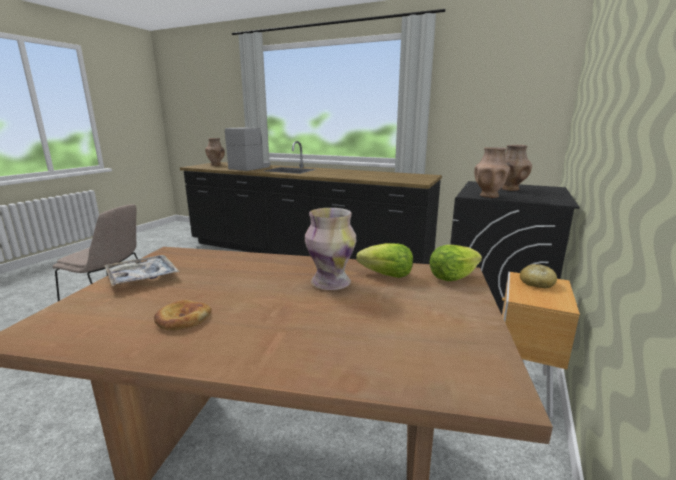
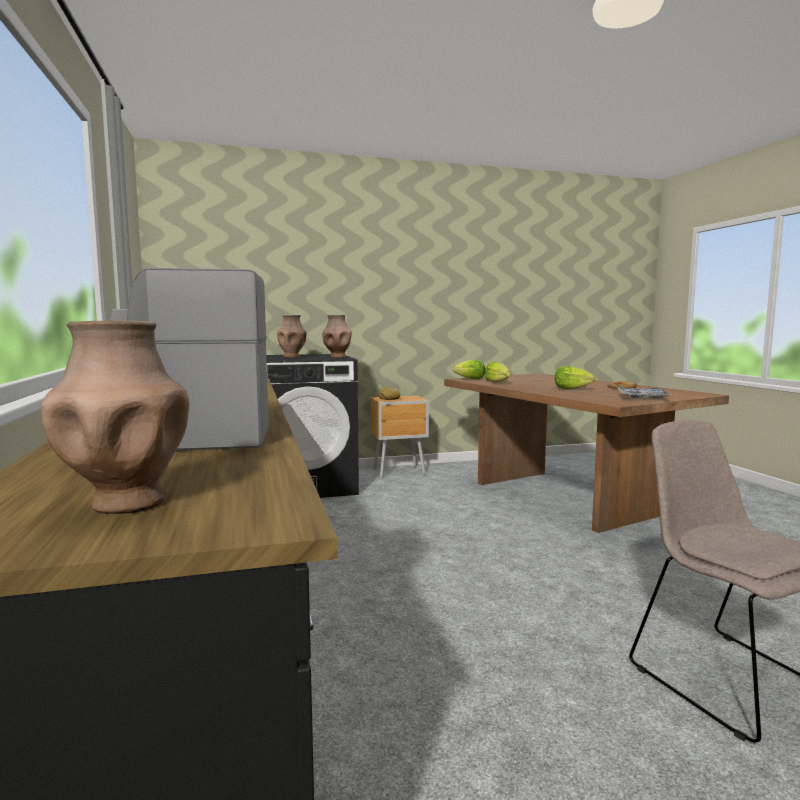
camera: 130 degrees left, 10 degrees down
(256, 282) = (571, 389): none -> lettuce
(331, 283) = (531, 384): vase -> none

